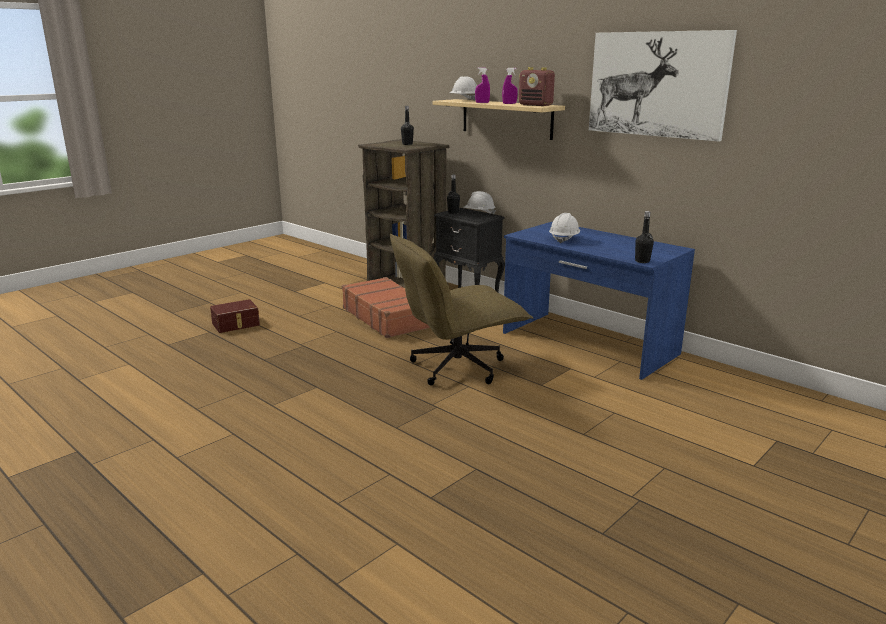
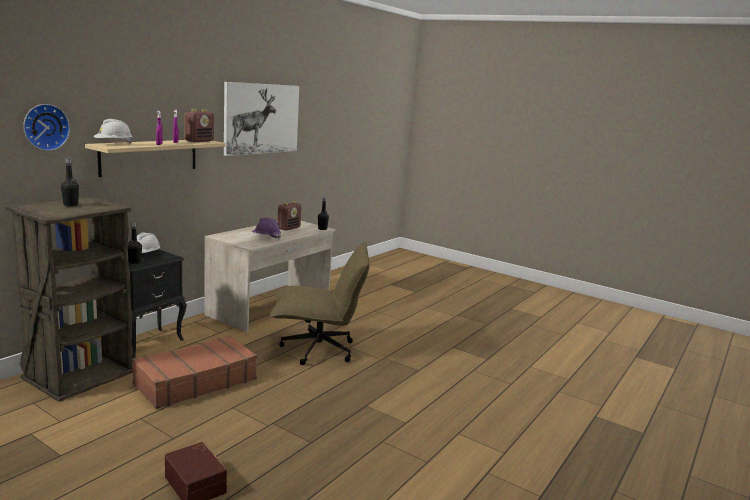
camera: 100 degrees left, 5 degrees down
(432, 82) = (45, 127): none -> wall clock
(459, 367) = (317, 349): beige office chair -> beige office chair turned 60 degrees counterclockwise
(564, 239) = (266, 237): white hard hat -> purple hard hat
(587, 343) = (270, 307): blue desk -> beige desk
(625, 247) = (288, 228): none -> radio

